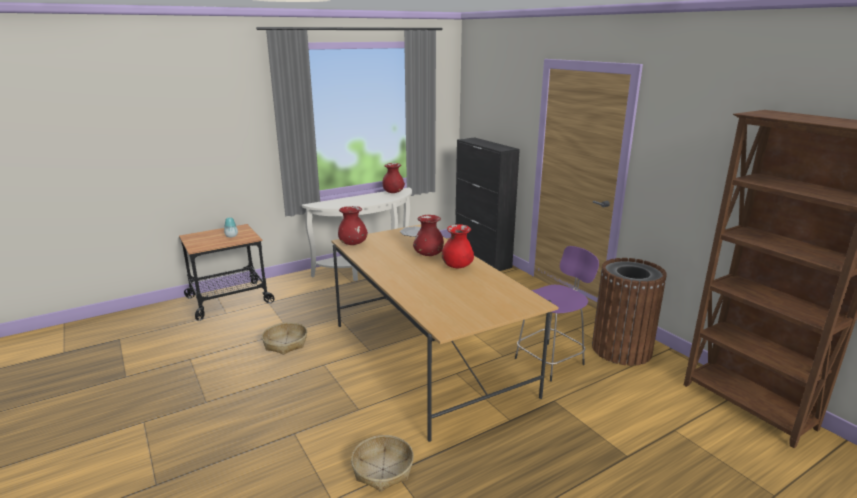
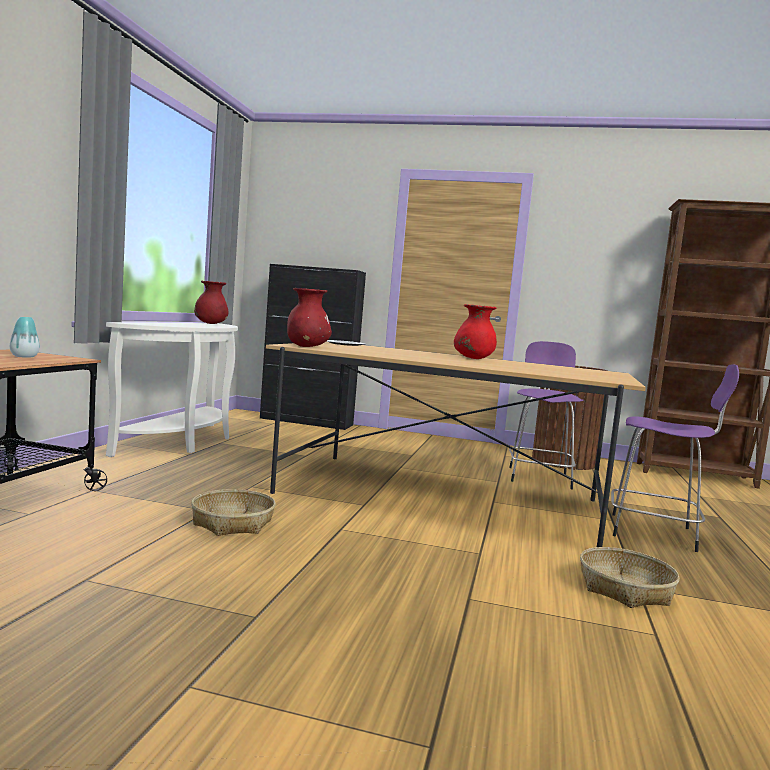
camera: 45 degrees left, 15 degrees down
(428, 255) = (419, 353): red vase -> none
(517, 444) = (656, 533): none -> purple stool

